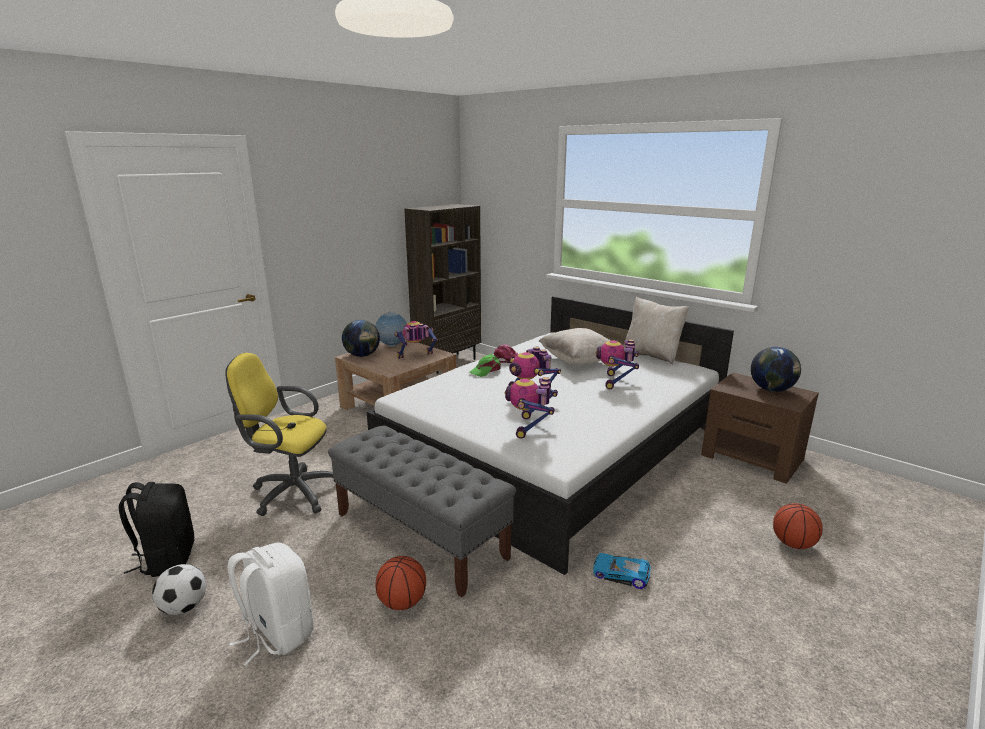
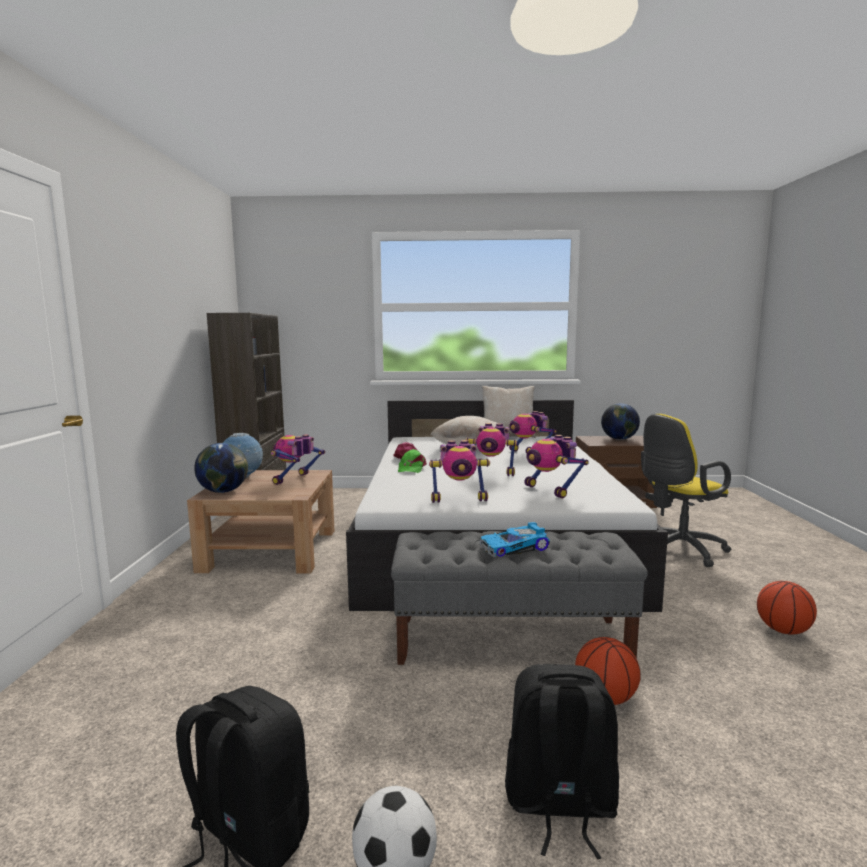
camera: 40 degrees left, 10 degrees down
(277, 633) = (559, 805): white backpack -> black backpack
(292, 492) = (294, 672): yellow office chair -> yellow office chair (677, 550)
(450, 411) = (459, 499): none -> toy robot
(620, 575) = (688, 594): toy car -> toy car (514, 548)
(793, 544) = (721, 536): basketball -> basketball (782, 630)

